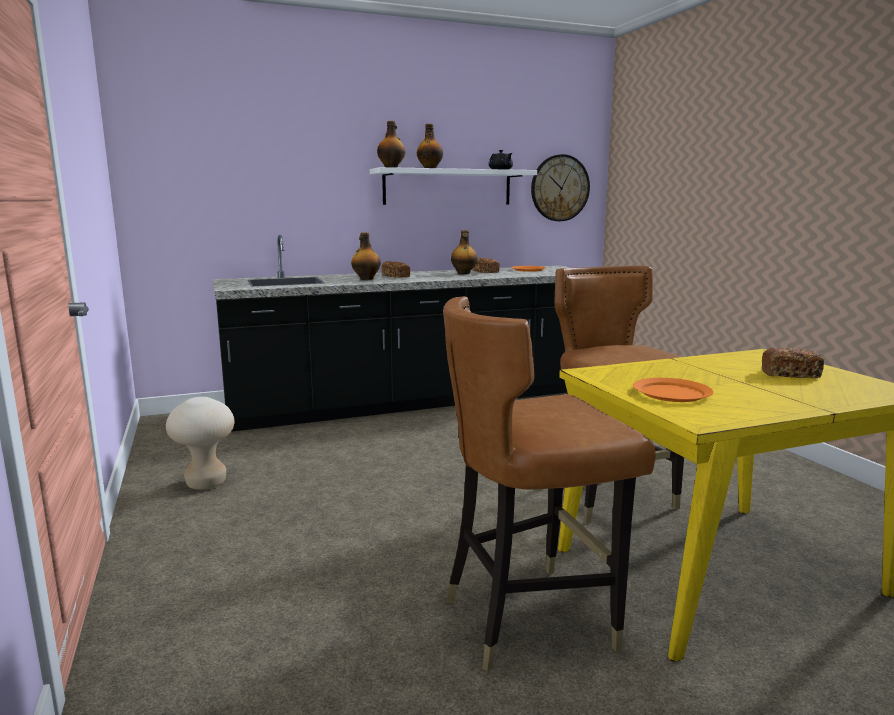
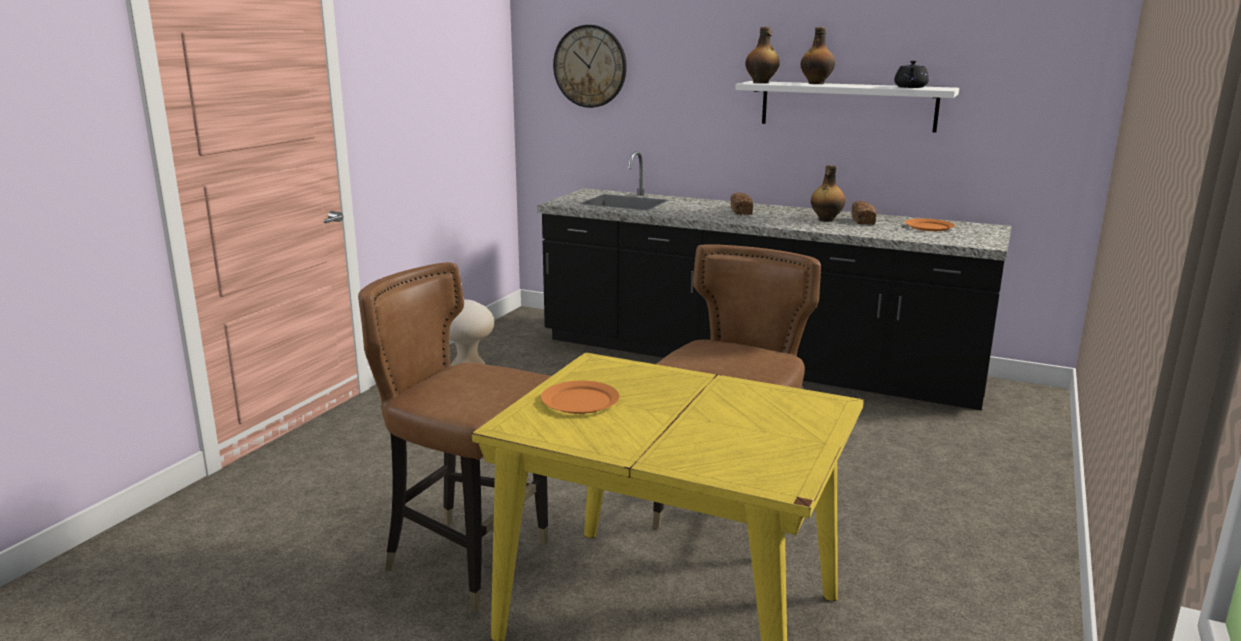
camera: 45 degrees right, 5 degrees up
(366, 279) = (699, 211): bottle -> none
(560, 188) = (1026, 113): wall clock -> wall clock (590, 66)
(790, 374) = (754, 429): bread -> none

